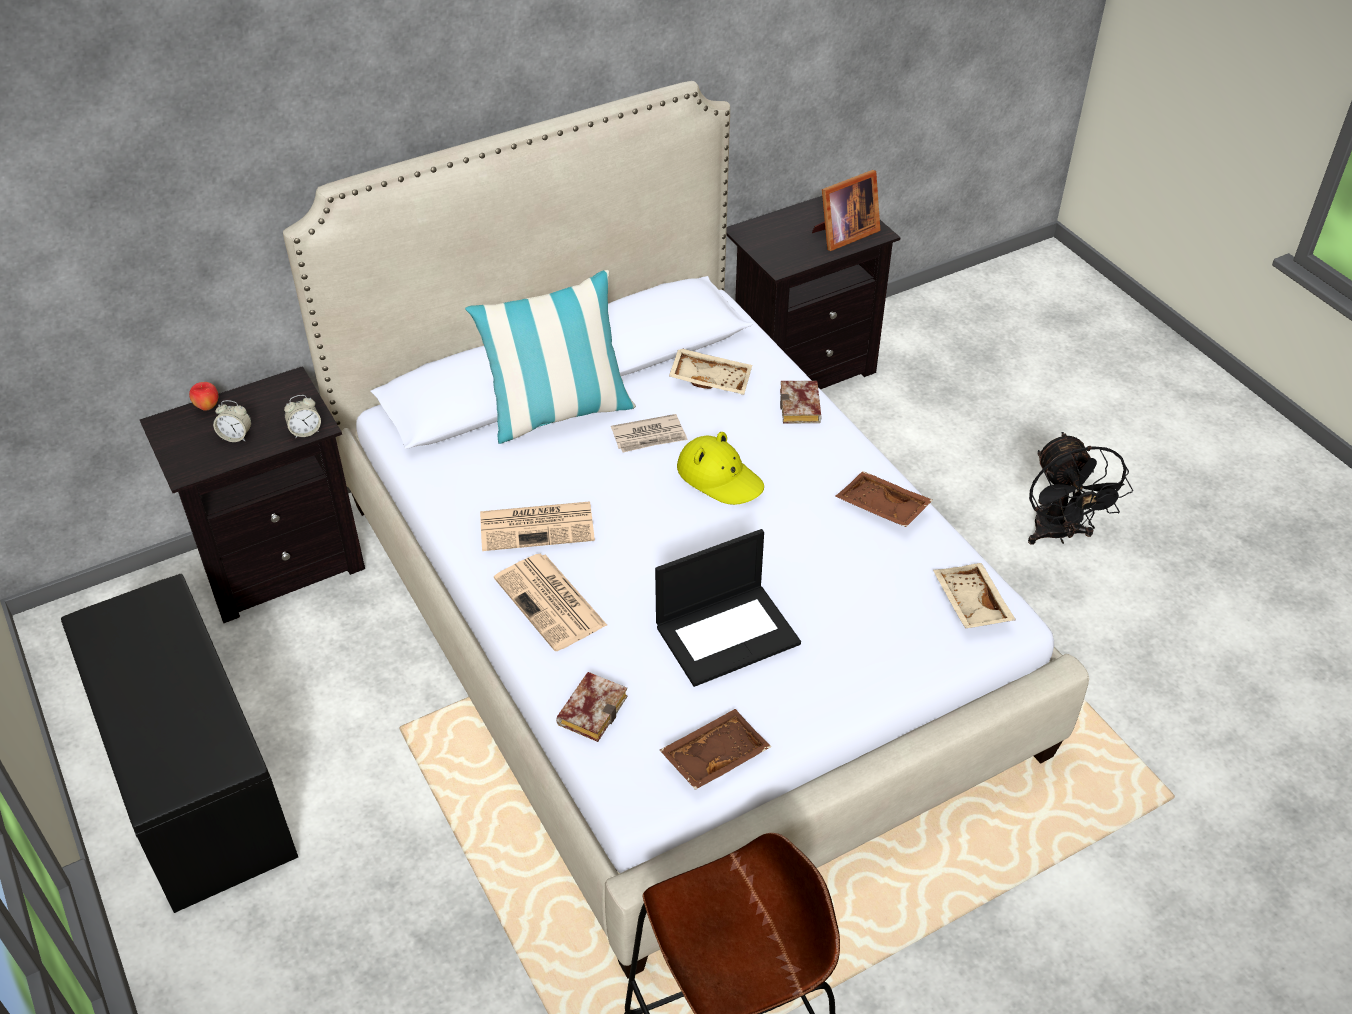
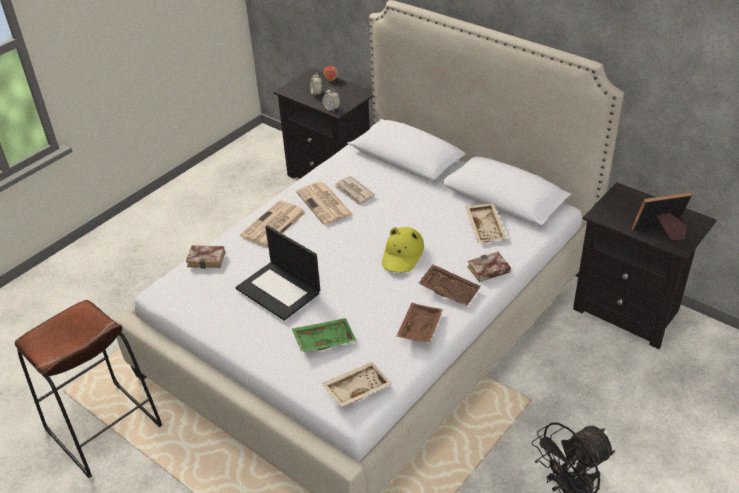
camera: 70 degrees right, 5 degrees down
(193, 780) = (198, 203): black bench -> none
(558, 413) = (415, 184): pillow -> none
(649, 436) = (419, 220): newspaper -> newspaper (354, 192)
(714, 755) = (194, 310): brown tray -> brown tray (449, 290)
(843, 235) = (660, 232): picture frame -> picture frame turned 135 degrees clockwise
(858, 612) = (324, 340): none -> green tray

